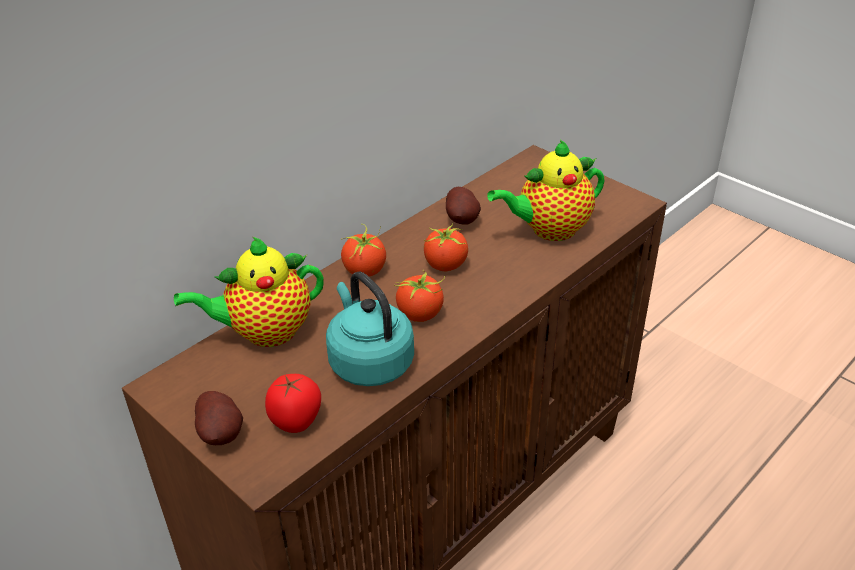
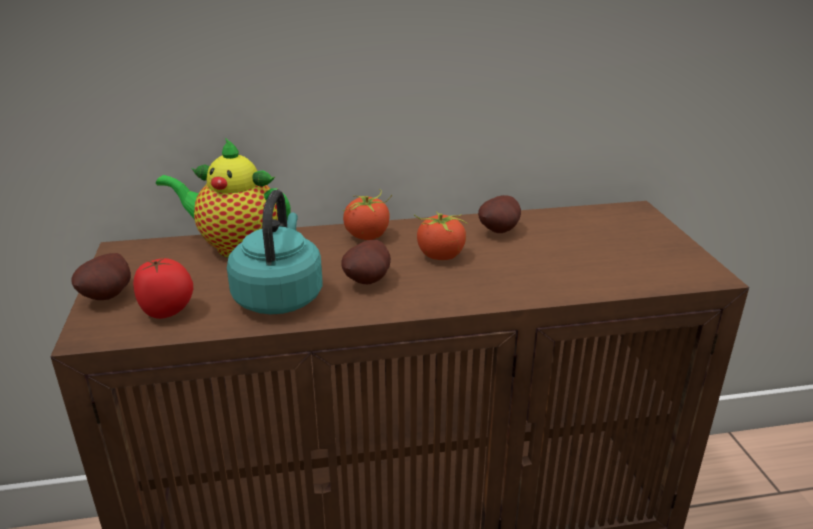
camera: 35 degrees right, 10 degrees down
(420, 314) = (369, 281): tomato -> potato
(549, 230) = (578, 265): teapot -> none

